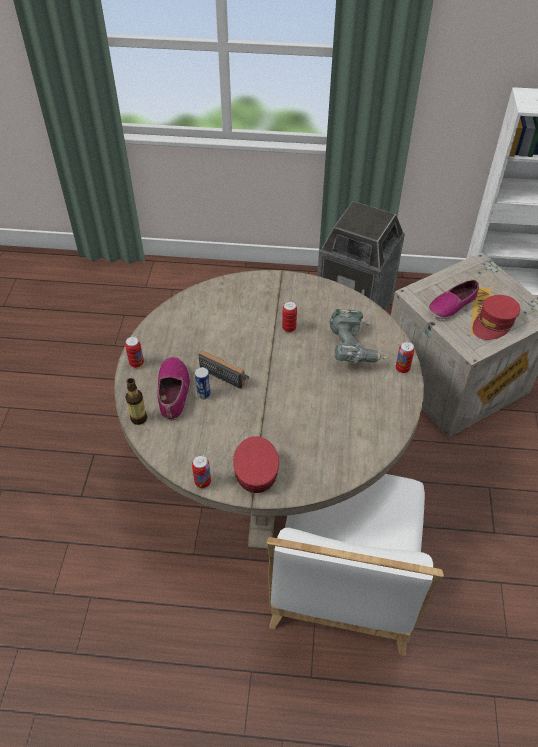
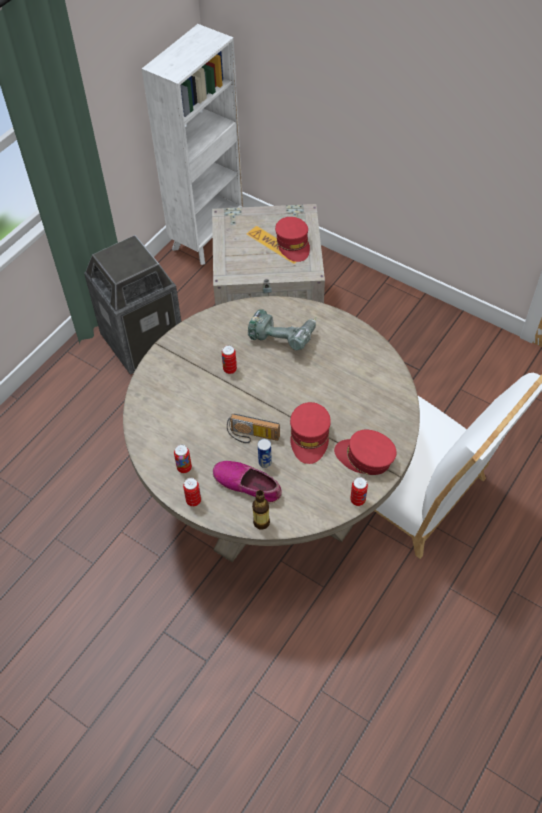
camera: 60 degrees left, 5 degrees up
(226, 374) = (252, 436): radio -> radio turned 135 degrees counterclockwise
(252, 415) = (309, 437): none -> red cap
(402, 368) = (324, 317): can -> can (184, 468)
(452, 305) = (256, 258): shoe -> none

